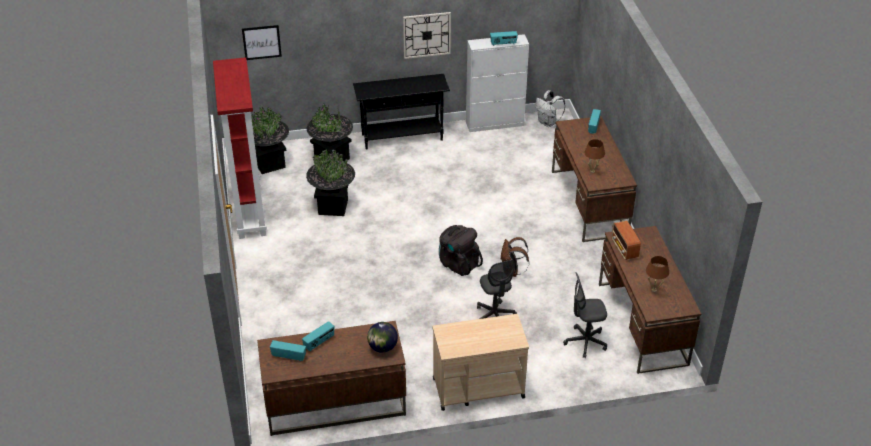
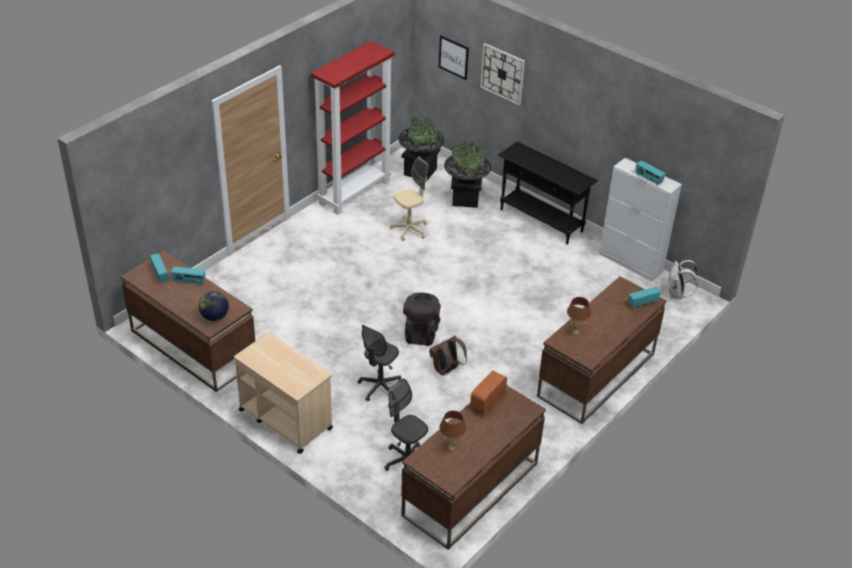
camera: 50 degrees right, 0 degrees up
(333, 207) = (409, 230): black planter -> beige office chair
(426, 35) = (591, 130): wall clock -> wall clock (502, 73)

